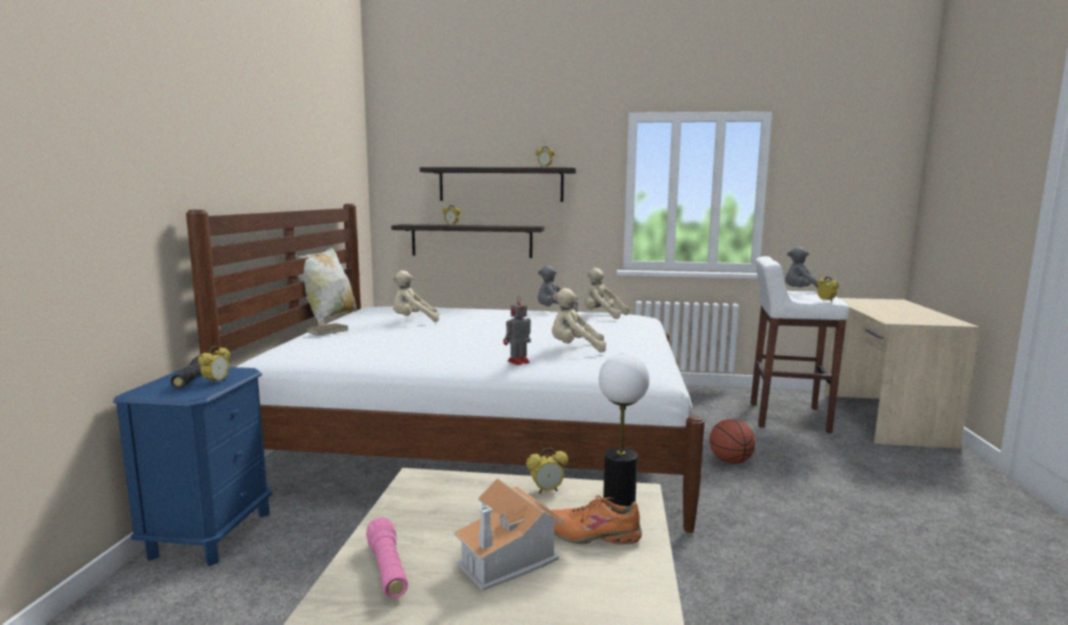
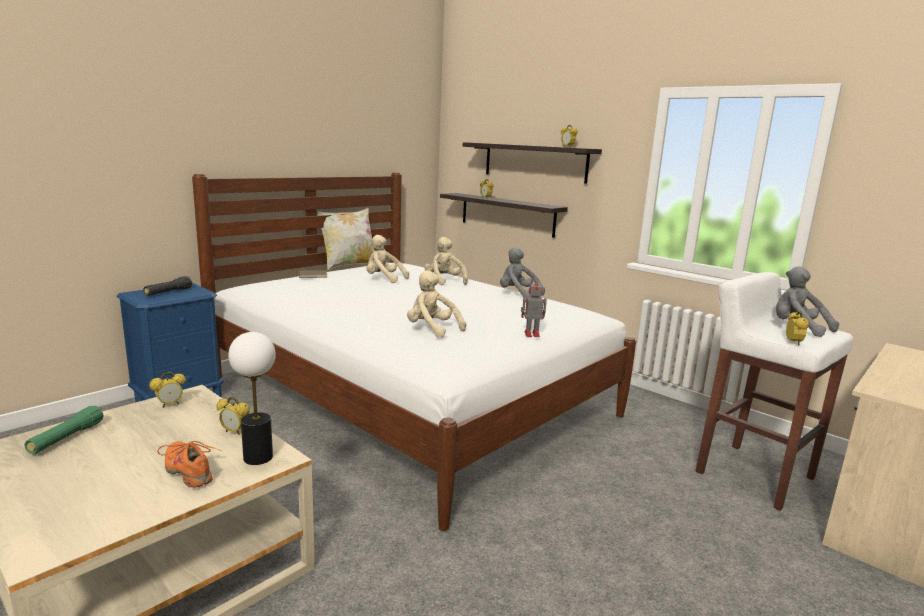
camera: 35 degrees right, 5 degrees up
(216, 382) = (174, 296): alarm clock -> alarm clock (170, 404)
(387, 569) = (66, 438): pink flashlight -> green flashlight
(508, 557) = (122, 460): toy house -> none
(517, 362) = (361, 328): toy robot -> toy robot (530, 334)
(601, 316) = (548, 306): beige plush toy -> beige plush toy (444, 281)
(730, 461) = (597, 491): basketball -> none

